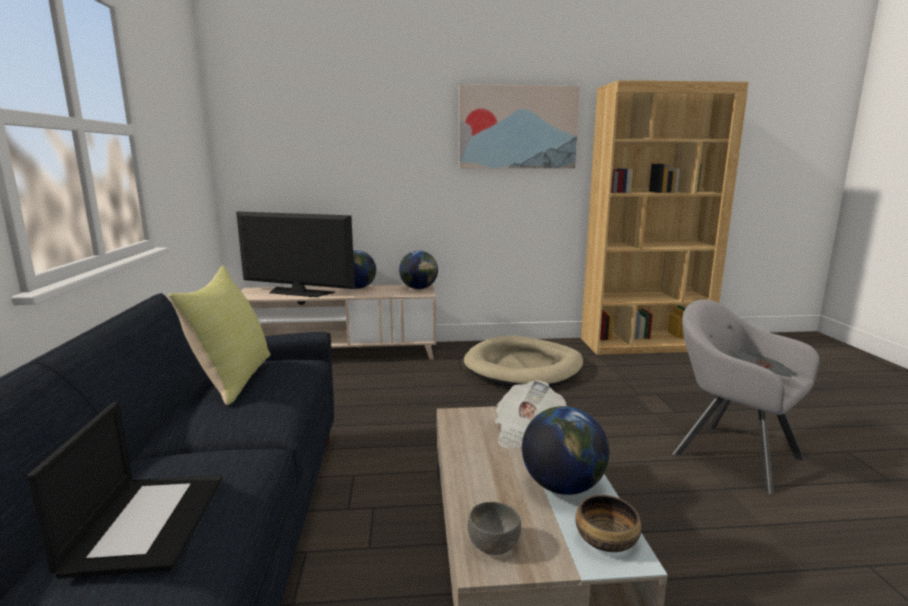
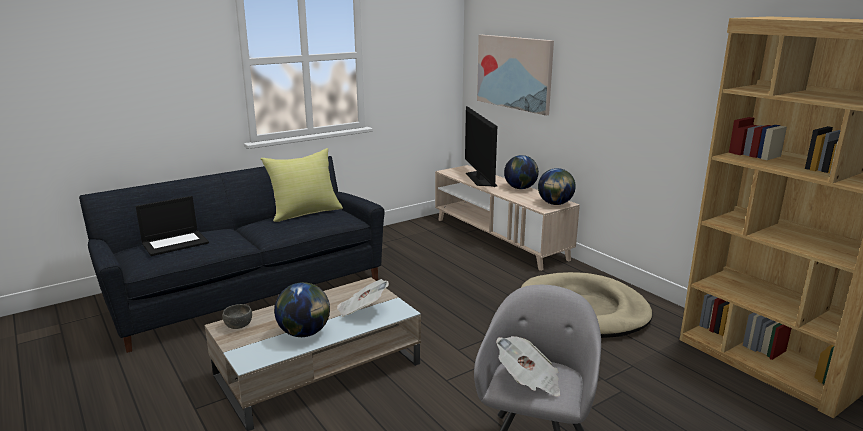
camera: 60 degrees right, 5 degrees up
(517, 127) = (673, 59): picture -> picture (514, 72)
(606, 539) = (259, 354): bowl -> none

